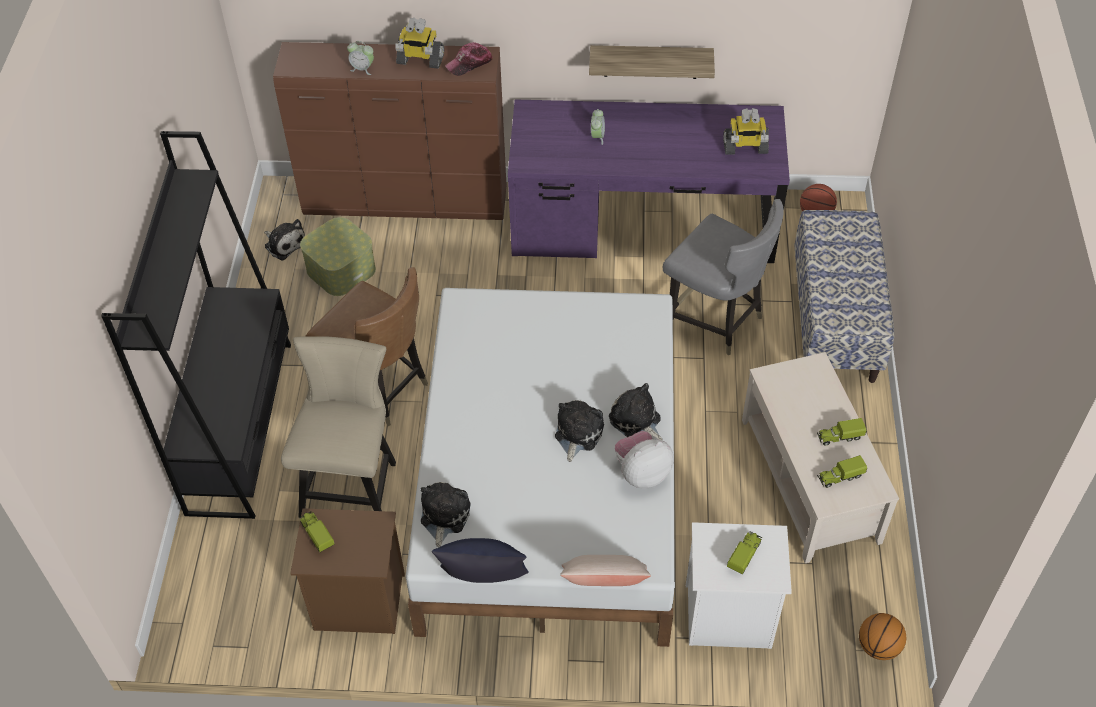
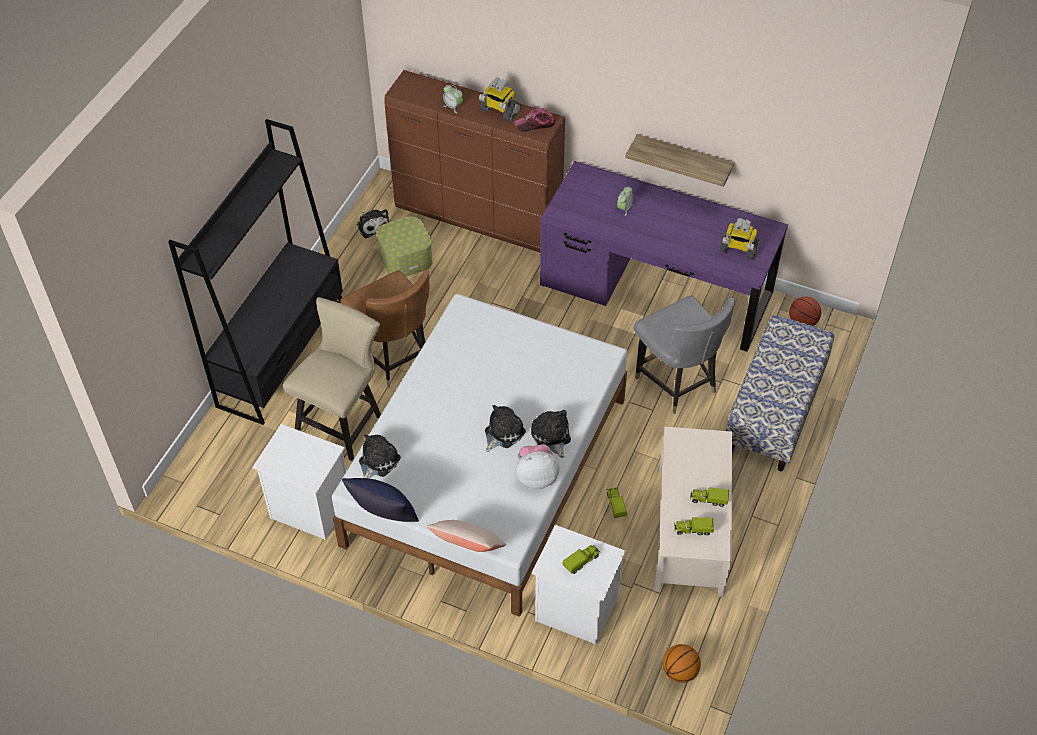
camera: 20 degrees right, 0 degrees up
(317, 535) = (282, 446): toy truck -> toy truck (615, 505)
(357, 603) = (308, 509): brown nightstand -> white nightstand

